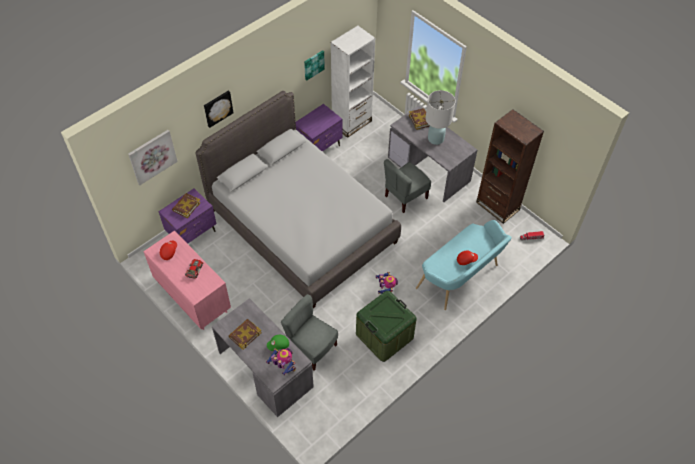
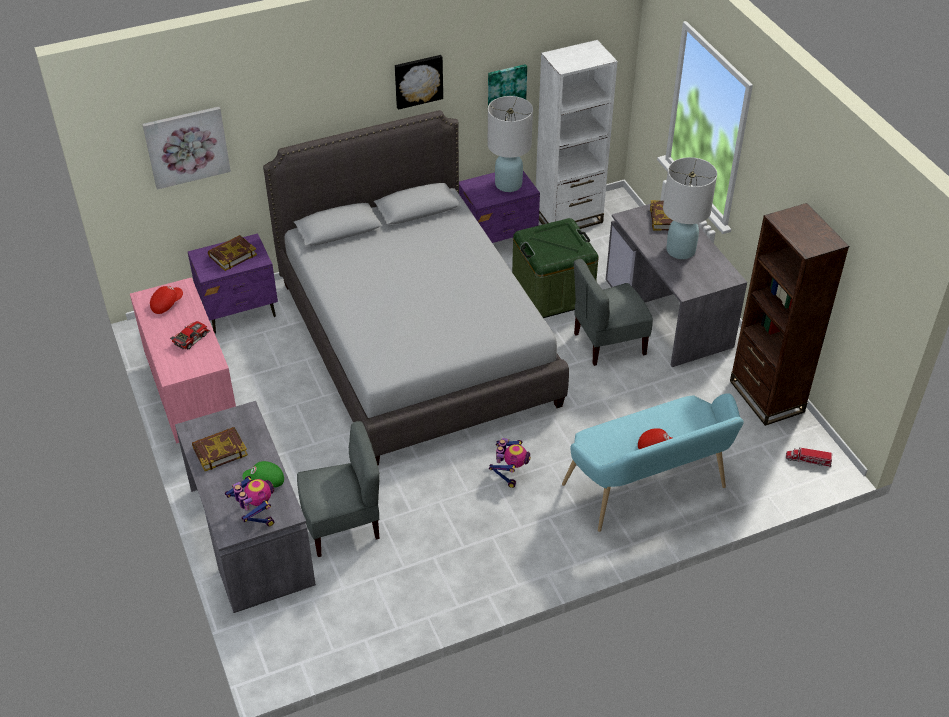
camera: 20 degrees right, 10 degrees down
(217, 108) = (315, 101): picture -> picture (418, 80)
(311, 348) = (342, 525): grey chair -> grey chair turned 105 degrees clockwise
(322, 118) = (508, 184): none -> white table lamp
(384, 336) = (473, 542): green storage box -> green storage box (552, 292)

